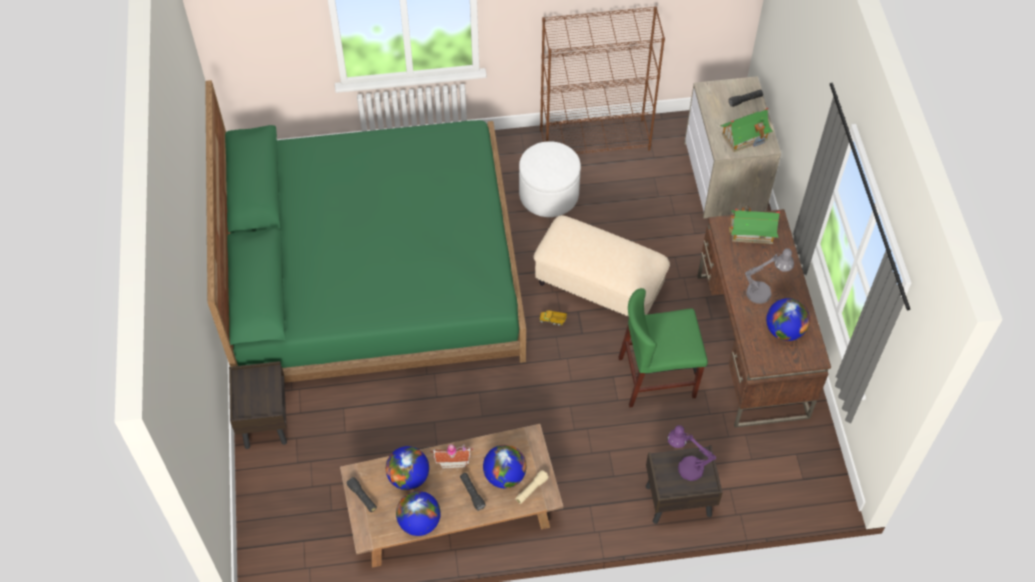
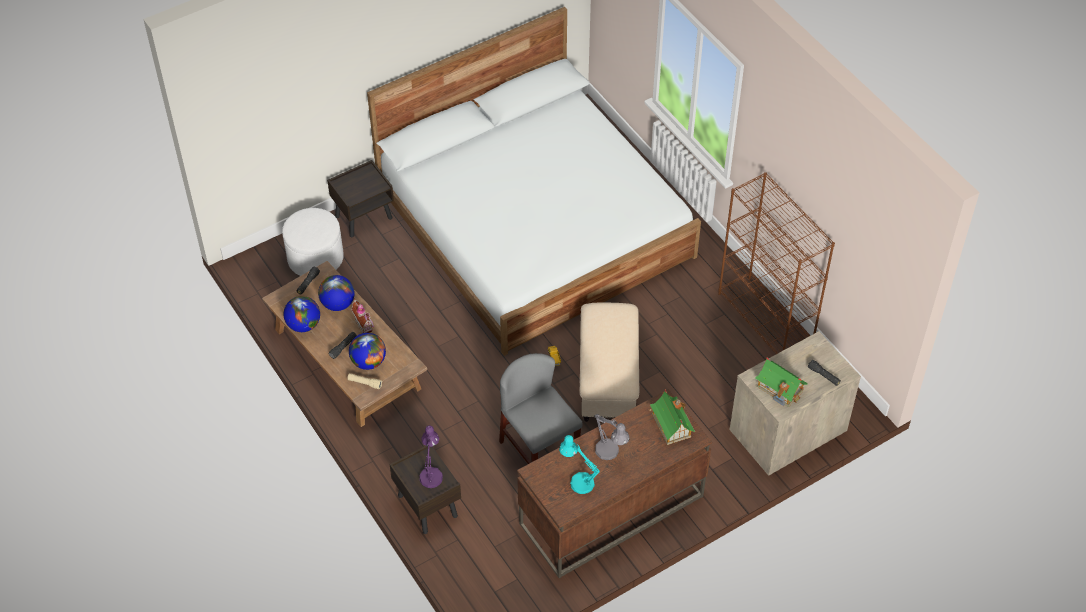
camera: 65 degrees right, 5 degrees down
(373, 269) = (535, 224): green bed -> white bed
(548, 194) = (683, 309): white ottoman -> white ottoman (315, 258)
(657, 377) = (539, 451): green chair -> grey chair
(784, 330) = (578, 480): globe -> turquoise table lamp

